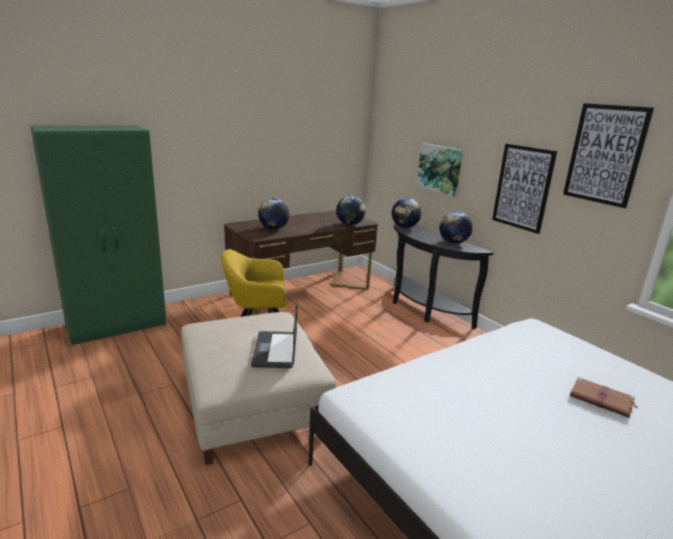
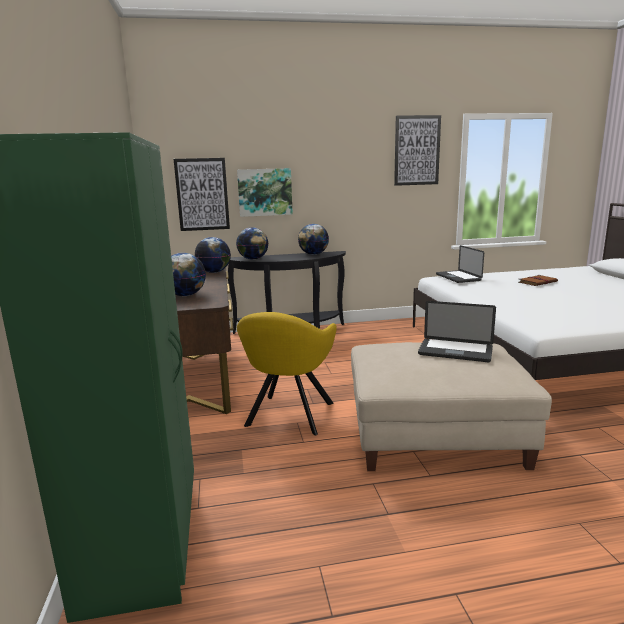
camera: 65 degrees left, 5 degrees down
(523, 187) = (359, 188): picture -> picture (202, 194)
(545, 336) = (458, 277): none -> laptop

